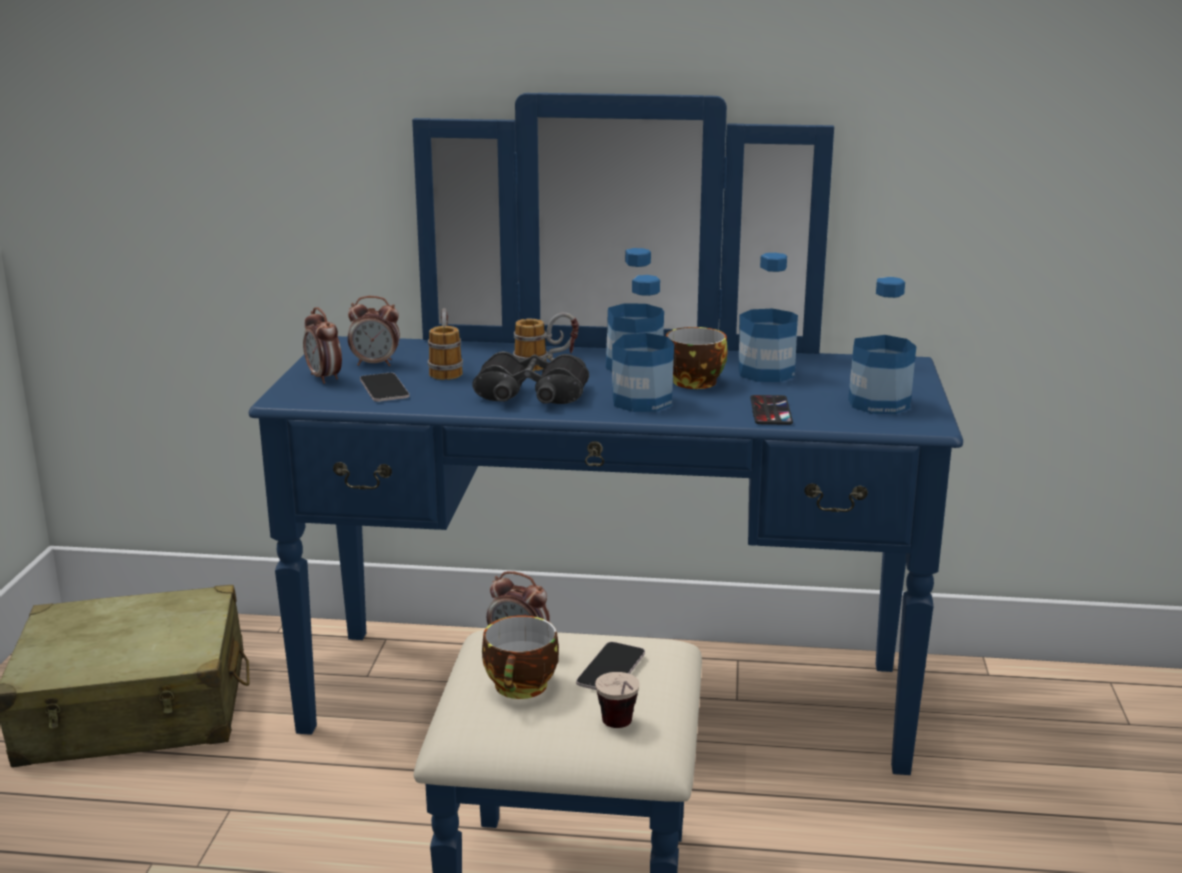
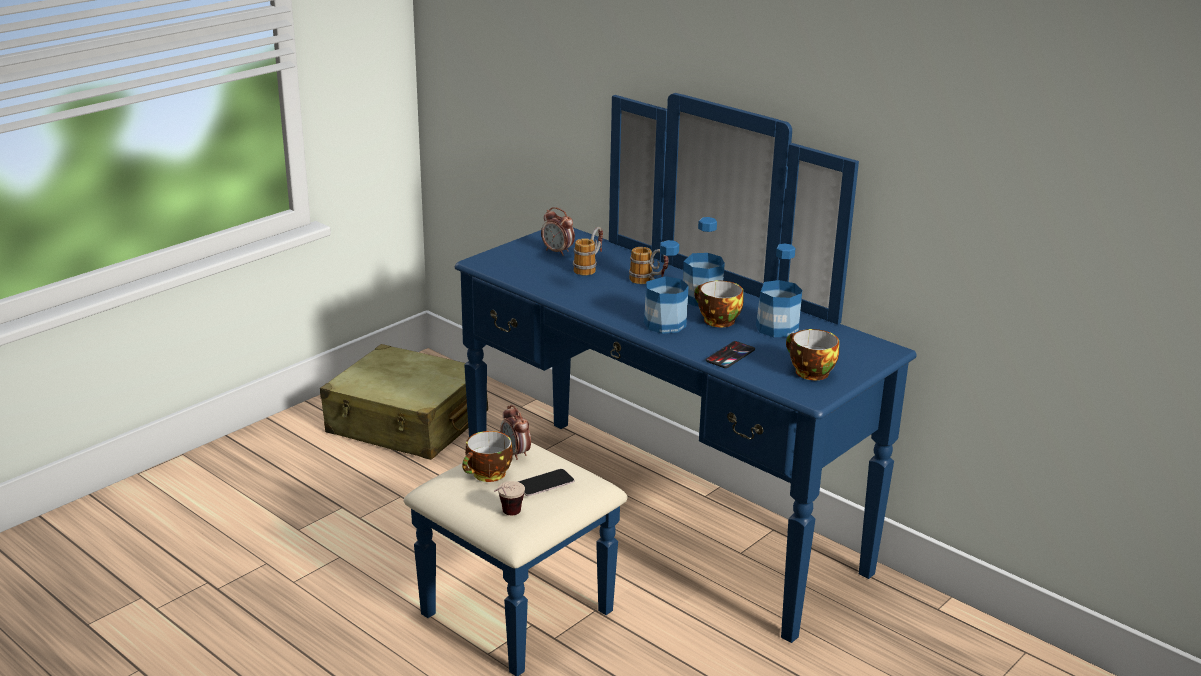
camera: 35 degrees right, 5 degrees up
(325, 378) = (517, 254): alarm clock -> none
(384, 388) = (537, 271): phone -> none
(531, 395) = (609, 300): black binoculars -> none
(878, 403) = (809, 372): bottle -> cup

